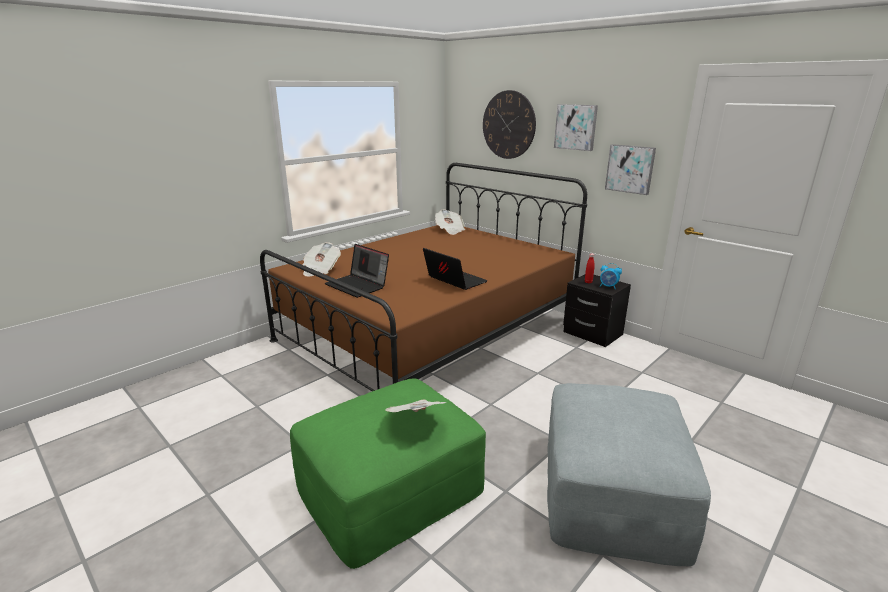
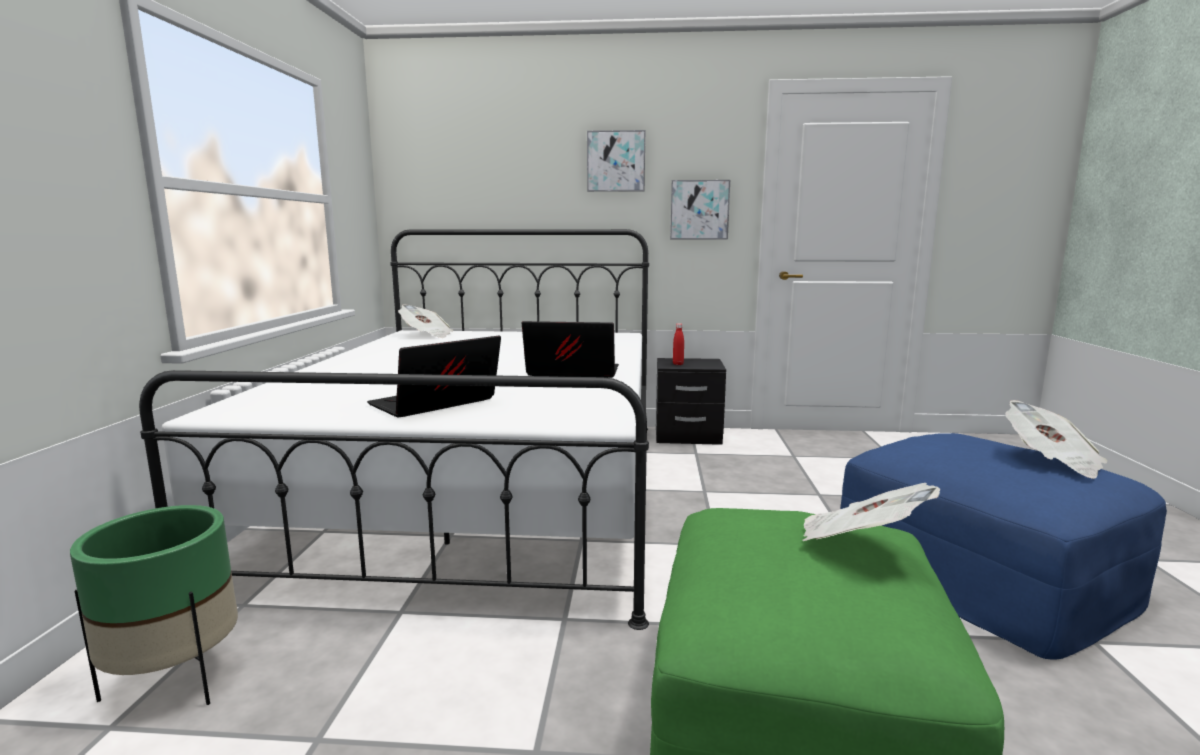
camera: 40 degrees left, 10 degrees down
(247, 368) = (175, 680): none -> green planter
(320, 270) = (303, 402): newspaper -> newspaper (1052, 462)
(358, 285) = (434, 404): laptop -> laptop turned 135 degrees clockwise
(429, 329) = (481, 489): brown bed -> white bed
(508, 125) = (503, 165): wall clock -> none
(608, 287) = (706, 364): alarm clock -> none
(612, 492) = (981, 575): grey ottoman -> blue ottoman

